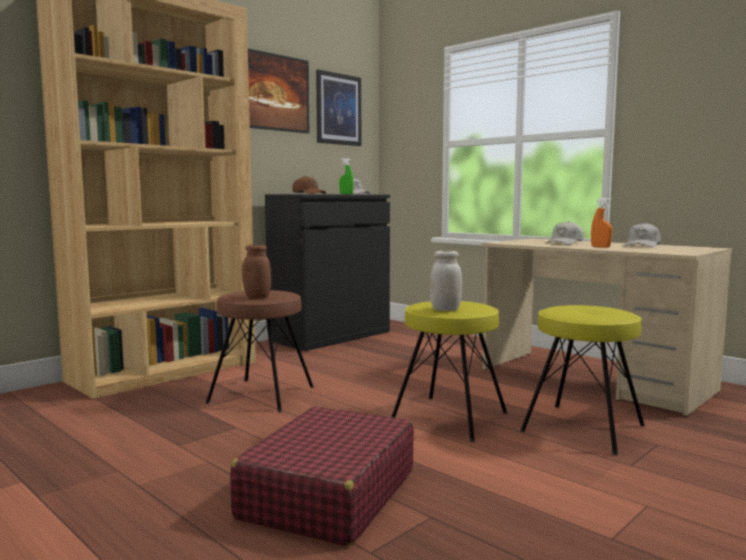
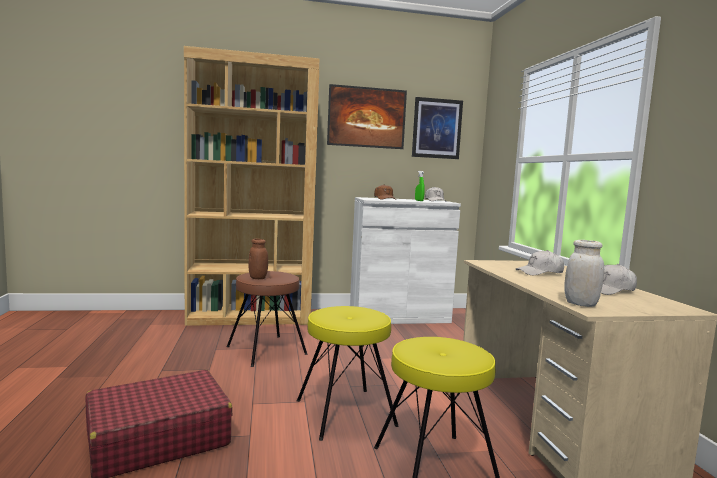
camera: 35 degrees right, 0 degrees up
(330, 336) = (399, 316): black cabinet -> white cabinet
(445, 310) = (331, 317): white jar -> white jar (580, 304)
(600, 247) = (545, 284): orange spray bottle -> none

